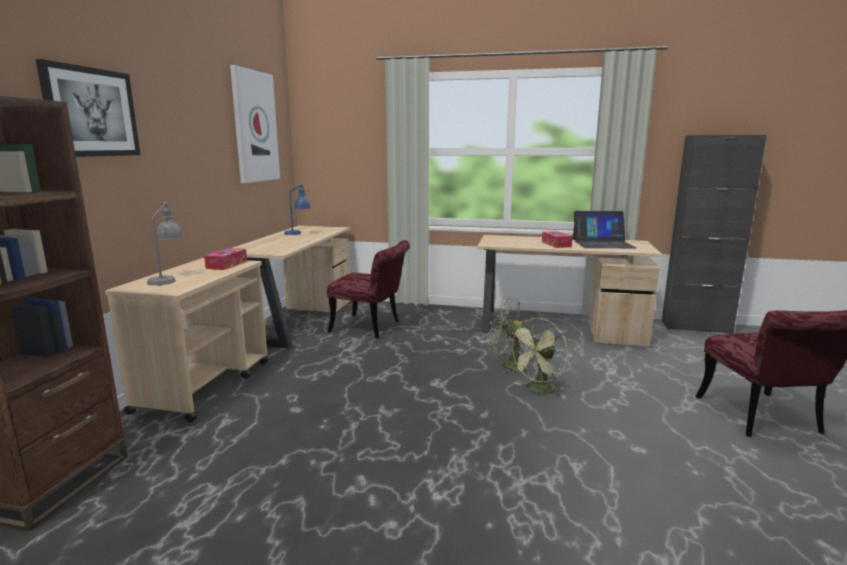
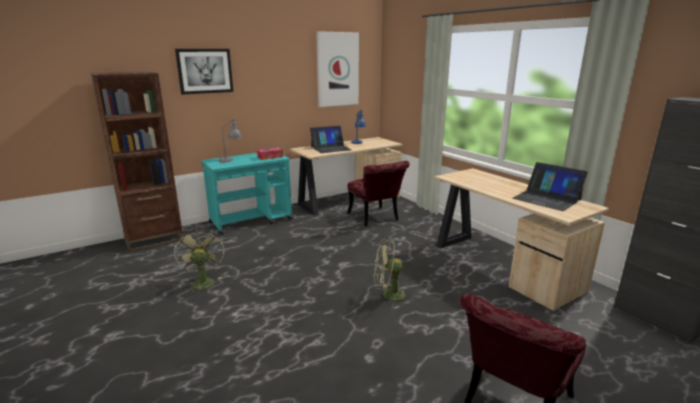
camera: 45 degrees right, 5 degrees up
(205, 385) = (251, 221): beige cart -> turquoise cart
(279, 243) = (331, 148): none -> laptop
(507, 364) = (406, 272): green fan -> green fan (202, 282)
(556, 244) = (500, 189): tissue box -> none

